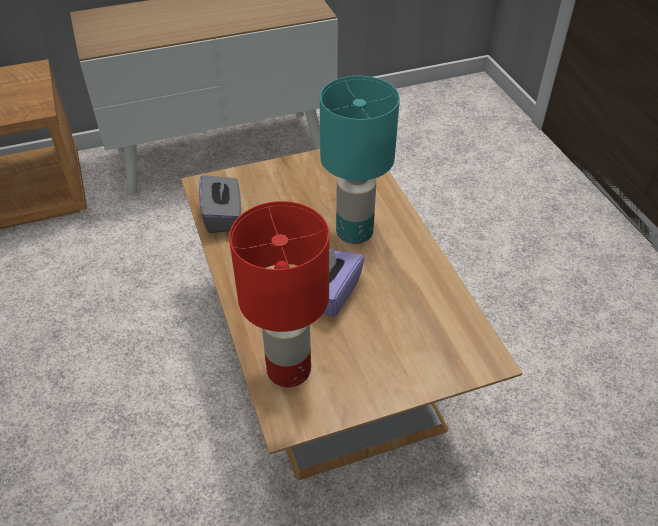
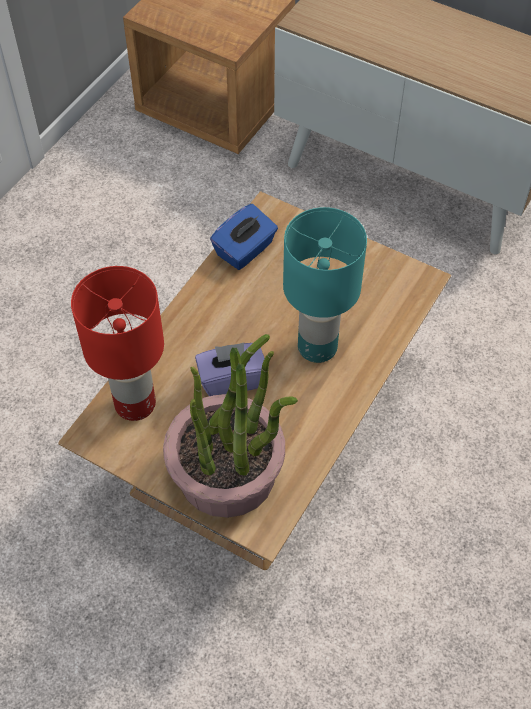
camera: 50 degrees right, 10 degrees up
(223, 216) = (245, 250): grey tissue box -> blue tissue box
(416, 350) = (228, 473): none -> potted plant

